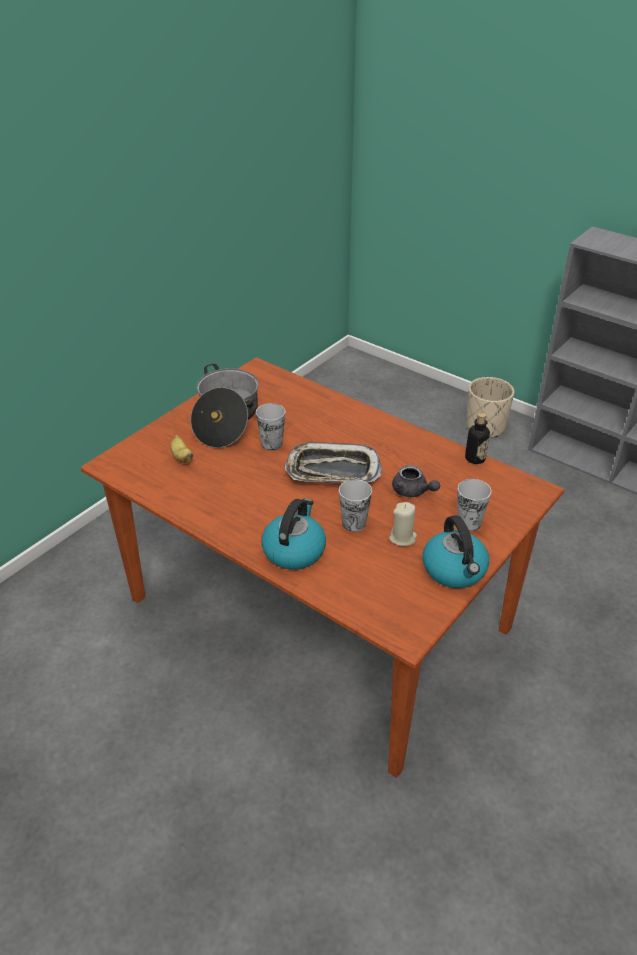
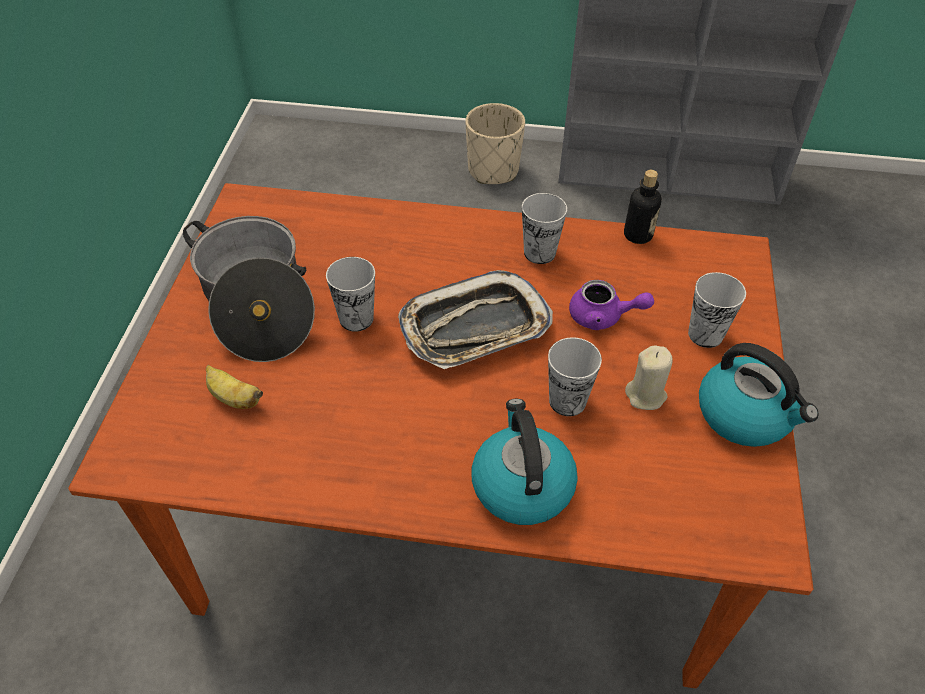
camera: 30 degrees left, 10 degrees up
(404, 447) = (539, 253): none -> cup
(413, 492) = (603, 317): grey teapot -> purple teapot

